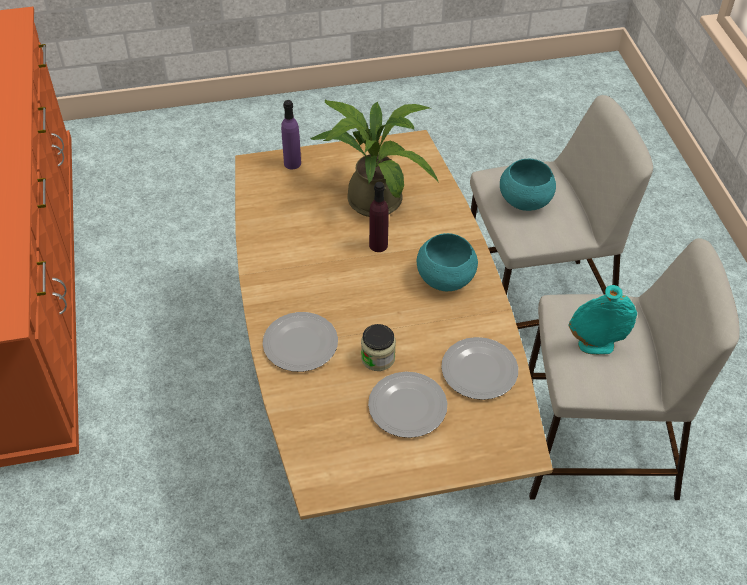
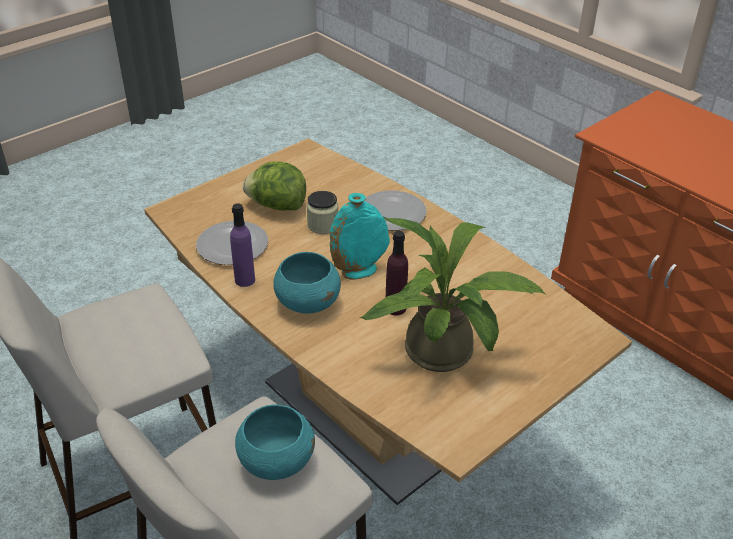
camera: 150 degrees right, 10 degrees down
(292, 163) = (565, 356): purple bottle -> purple bottle (245, 280)
(407, 405) = (277, 206): plate -> lettuce
(595, 345) = (135, 329): turquoise vase -> turquoise vase (359, 271)

